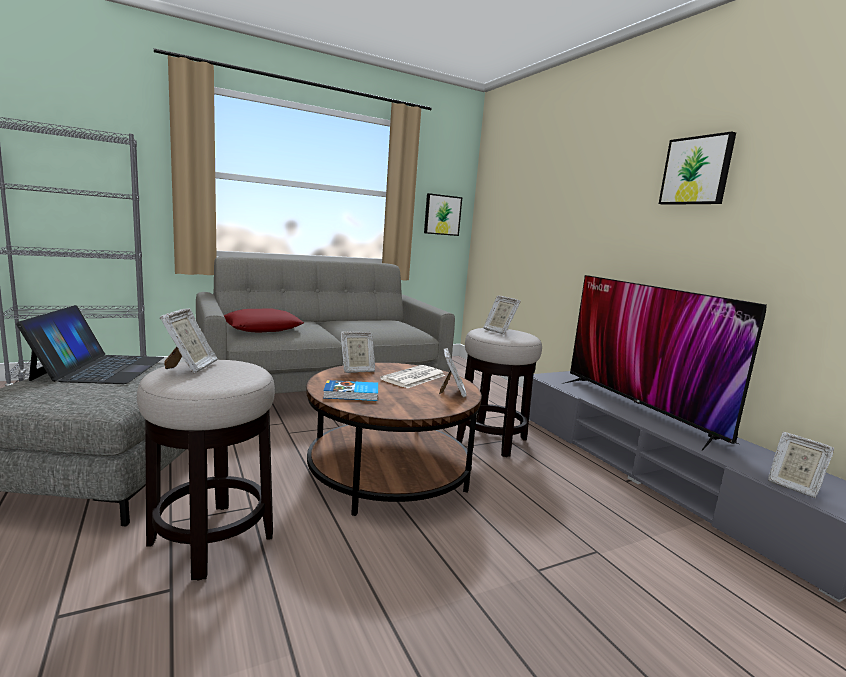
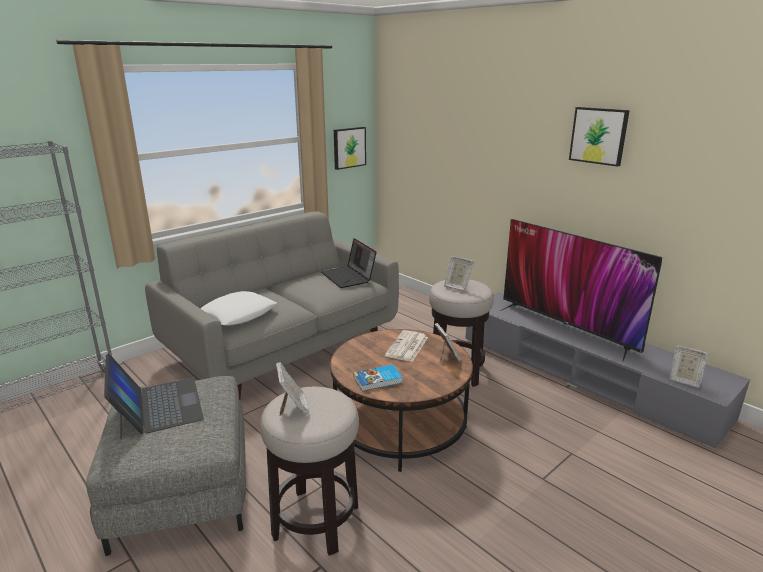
camera: 15 degrees left, 10 degrees up
(262, 328) = (238, 314): red pillow -> white pillow
(356, 370) = (357, 349): picture frame -> none
(401, 324) = (349, 277): none -> laptop

